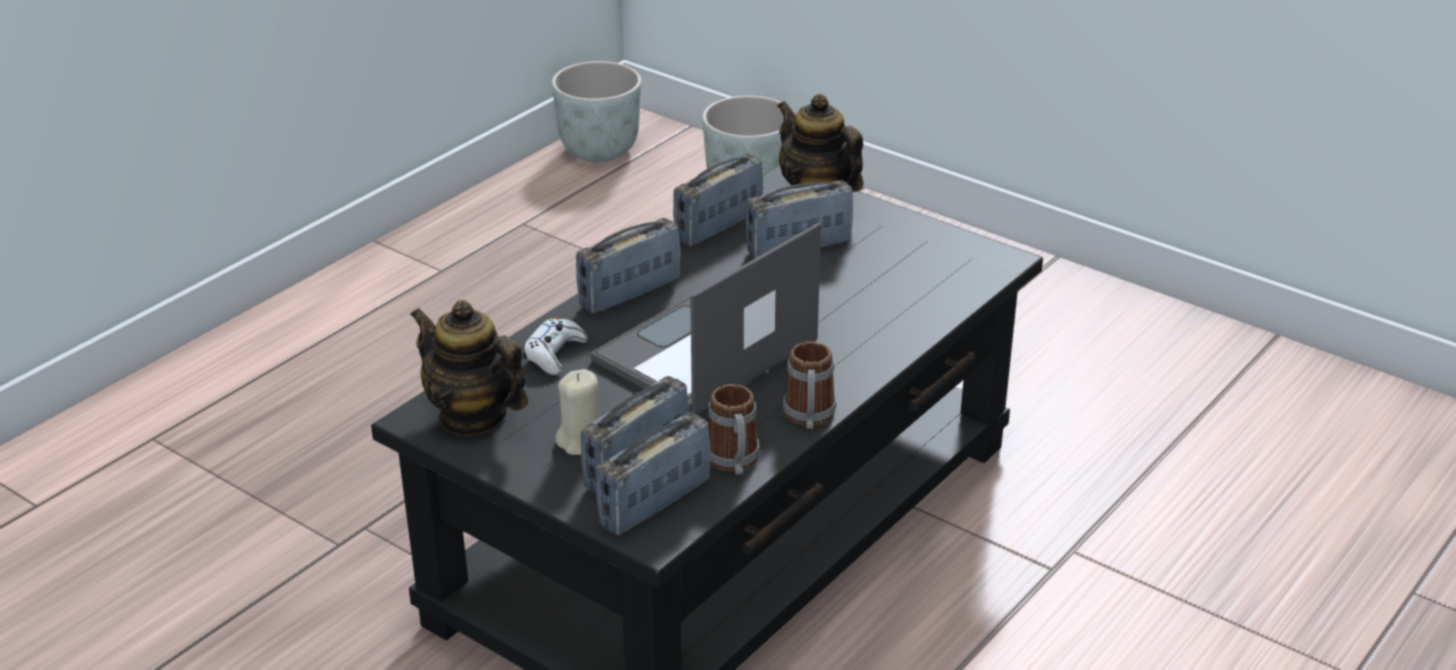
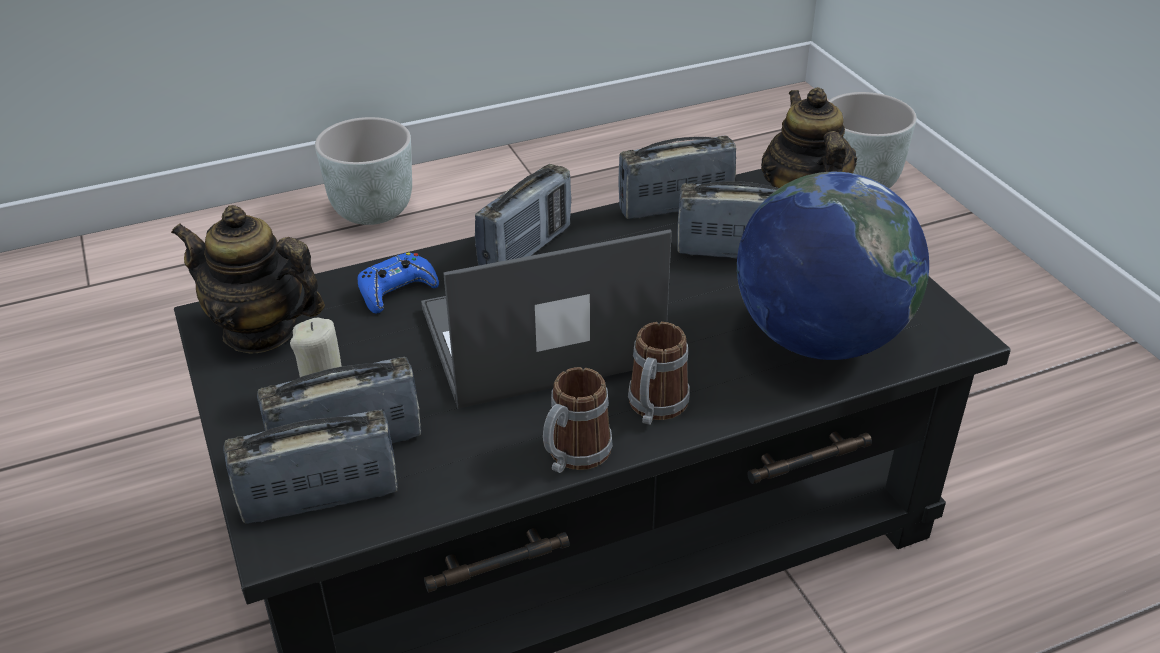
camera: 30 degrees right, 5 degrees up
(472, 416) = (260, 331): teapot -> teapot turned 45 degrees counterclockwise
(554, 354) = (396, 290): white game controller -> blue game controller
(600, 151) = (751, 116): grey planter -> grey planter (374, 211)
(629, 293) = (526, 250): radio -> radio turned 135 degrees clockwise
(734, 463) = (445, 482): mug -> mug (654, 409)
(911, 289) = (819, 339): none -> globe

